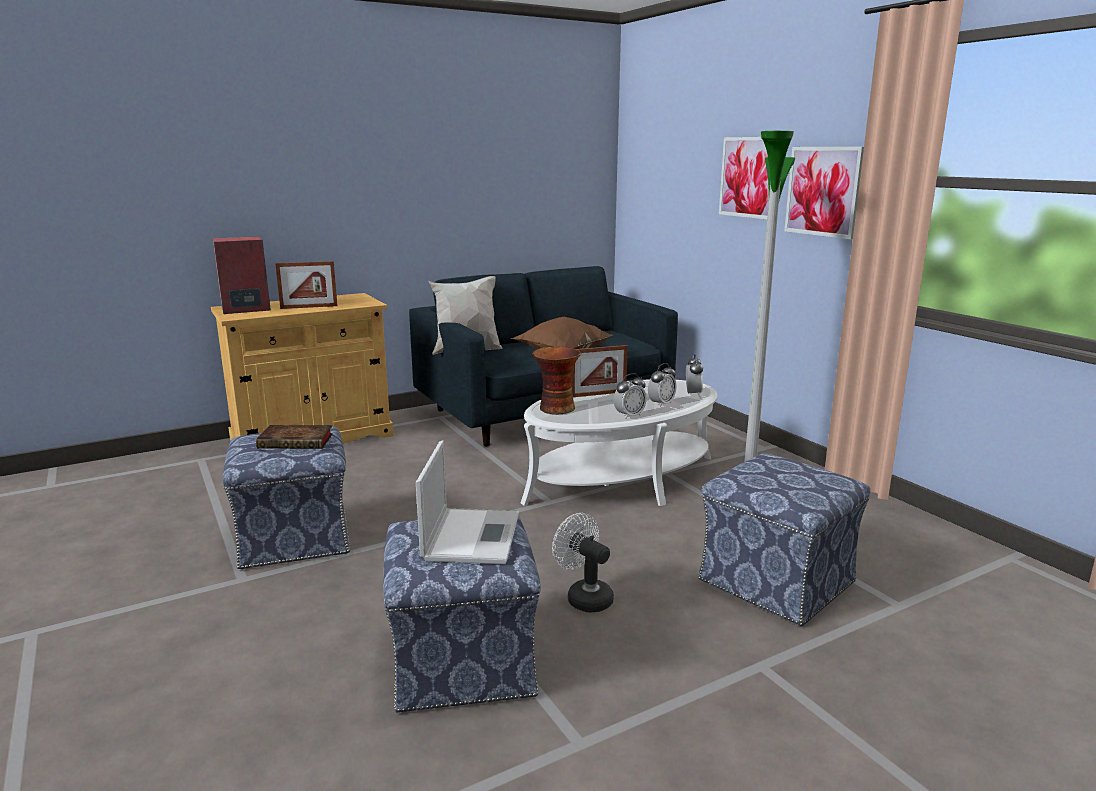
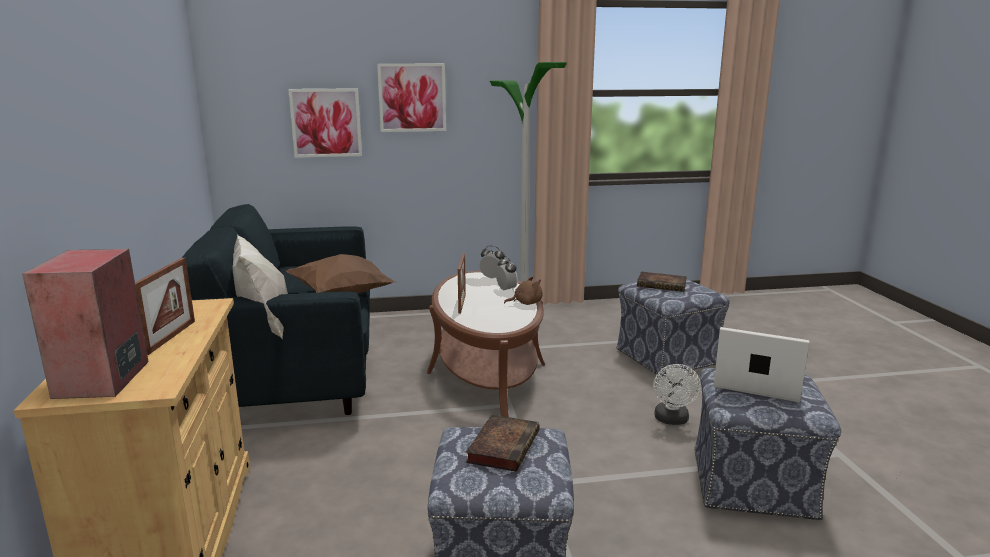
camera: 70 degrees left, 0 degrees up
(555, 408) = (487, 322): vase -> none
(584, 597) = (672, 420): white fan -> white fan turned 60 degrees counterclockwise
(621, 479) = (486, 368): white coffee table -> brown coffee table
(629, 416) = (526, 303): alarm clock -> brown plush toy
(784, 470) = (663, 285): none -> book
(823, 191) = (491, 105): picture -> picture (326, 123)

